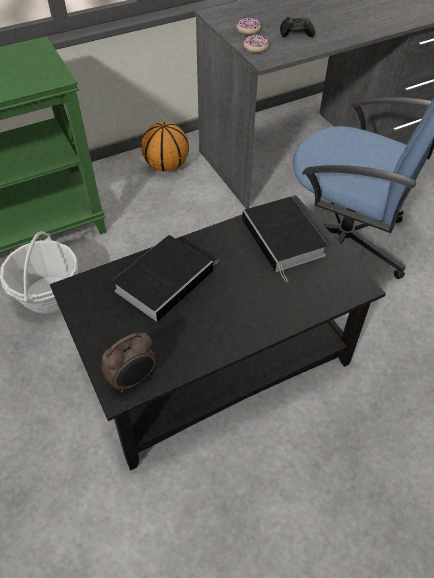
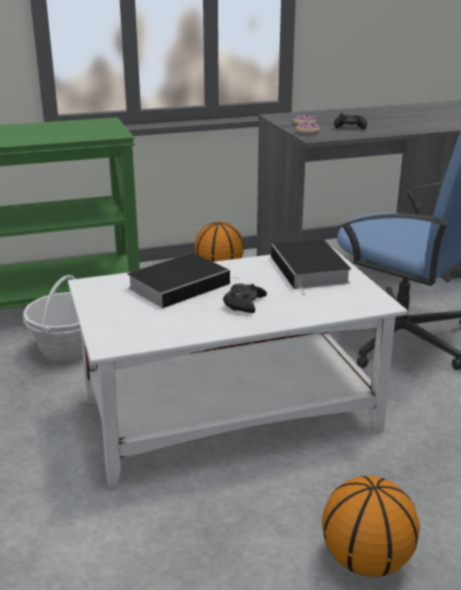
camera: 10 degrees right, 25 degrees down
(133, 379) = (125, 339): alarm clock -> none
(218, 361) = (232, 414): black coffee table -> white coffee table
(233, 303) = (244, 303): none -> black game controller
(357, 517) = (365, 560): none -> basketball

